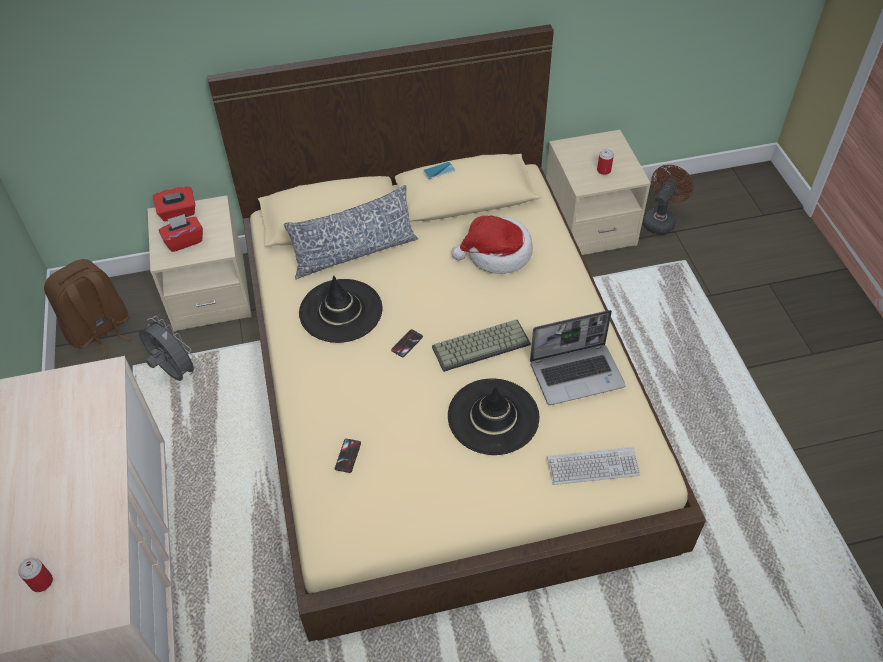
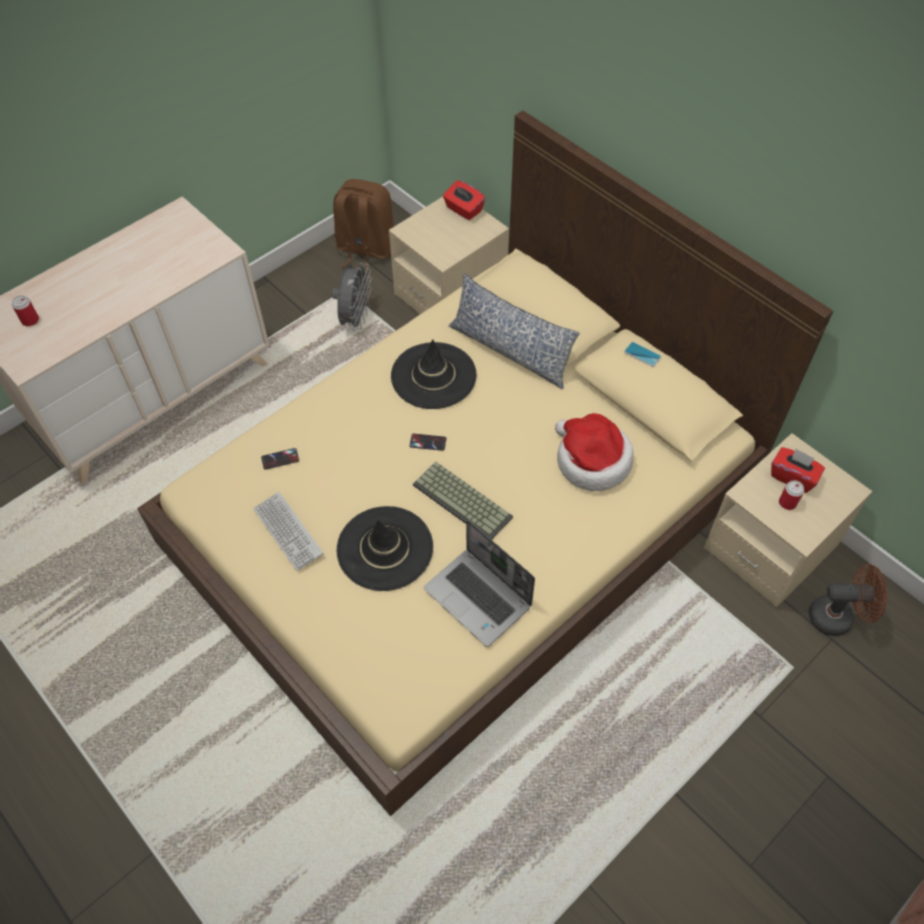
camera: 60 degrees right, 5 degrees up
(184, 241) = (435, 231): red tissue box -> red tissue box (792, 477)
(593, 467) = (373, 657): keyboard -> keyboard (288, 531)

